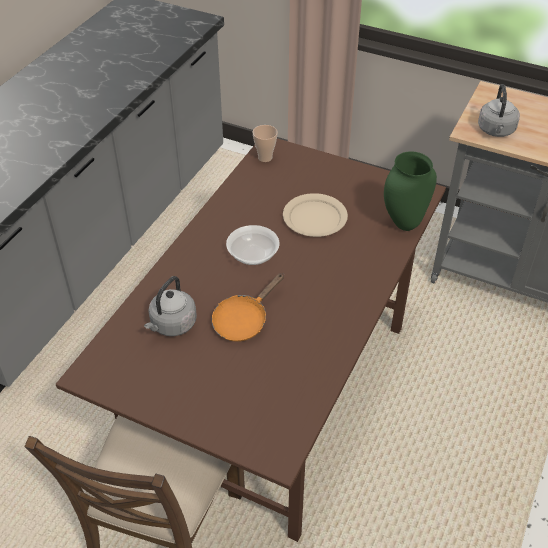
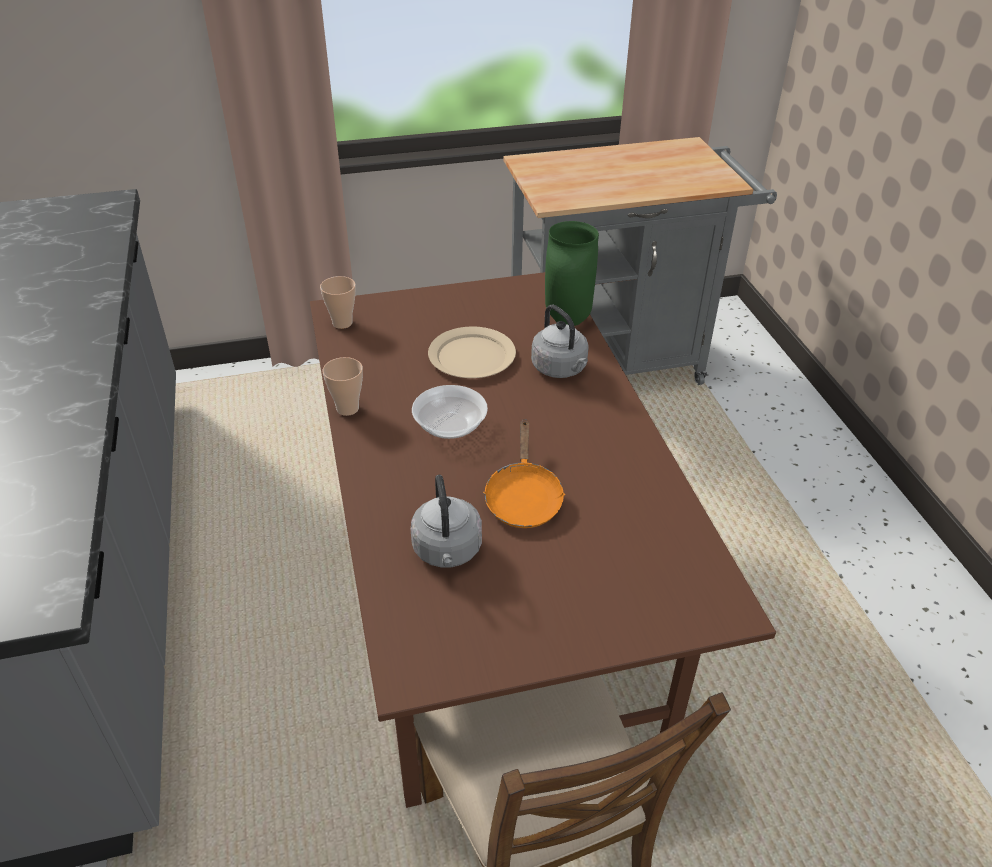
camera: 40 degrees left, 5 degrees down
(211, 213) = (347, 408): none -> cup
(496, 131) = (574, 192): grey kettle -> grey kettle (560, 369)

